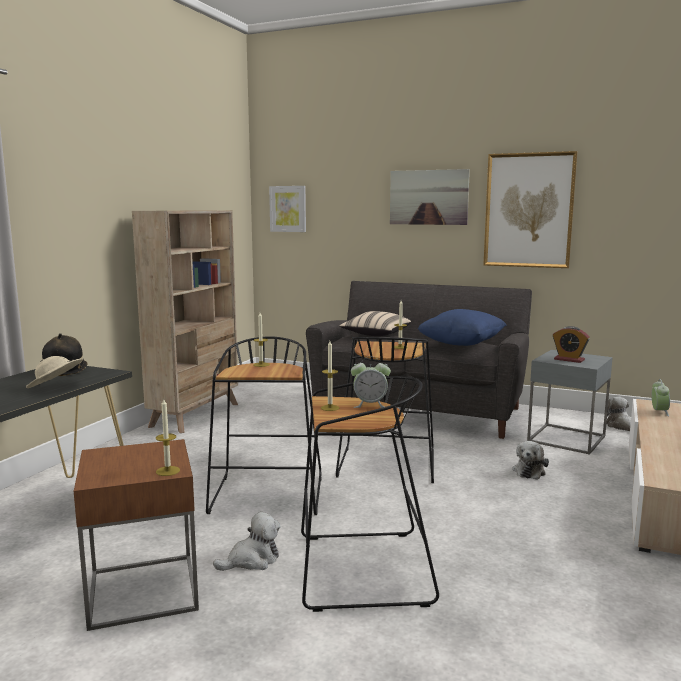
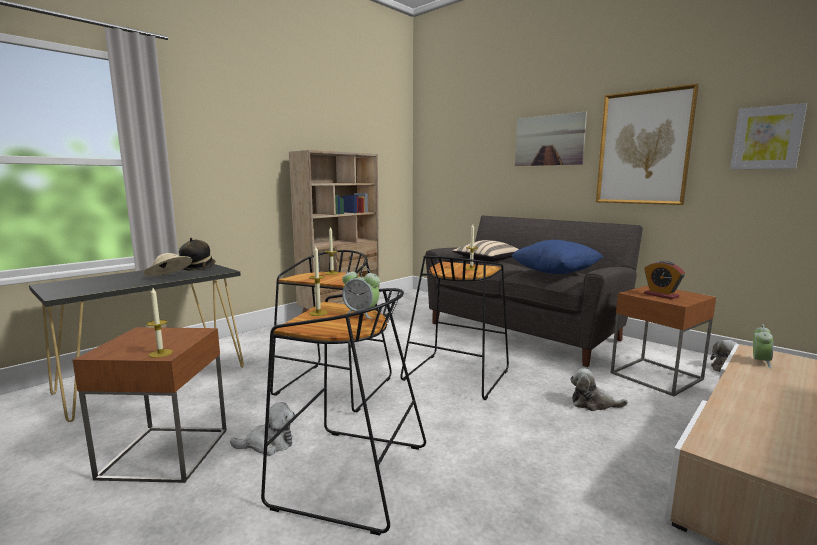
camera: 20 degrees right, 0 degrees up
(288, 209) = (438, 156): picture -> picture (767, 138)
(529, 471) = (593, 404): plush toy -> plush toy turned 60 degrees clockwise
(566, 438) = (656, 376): grey side table -> brown side table

